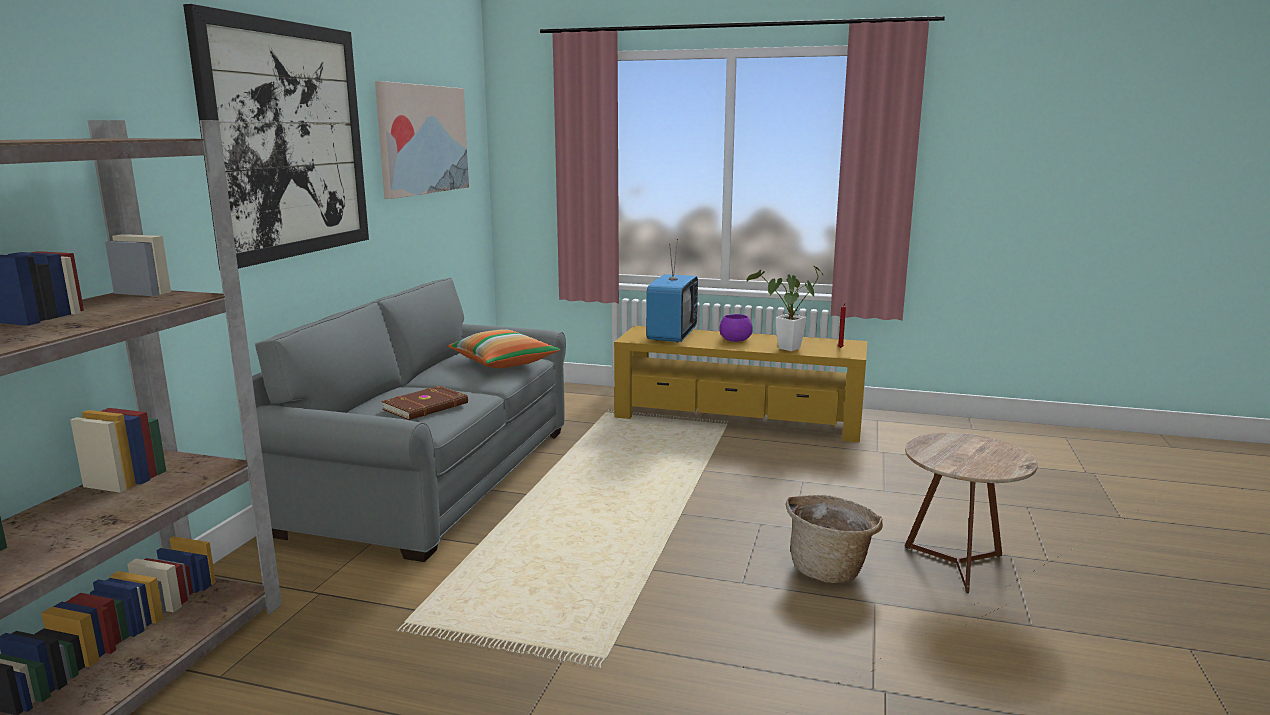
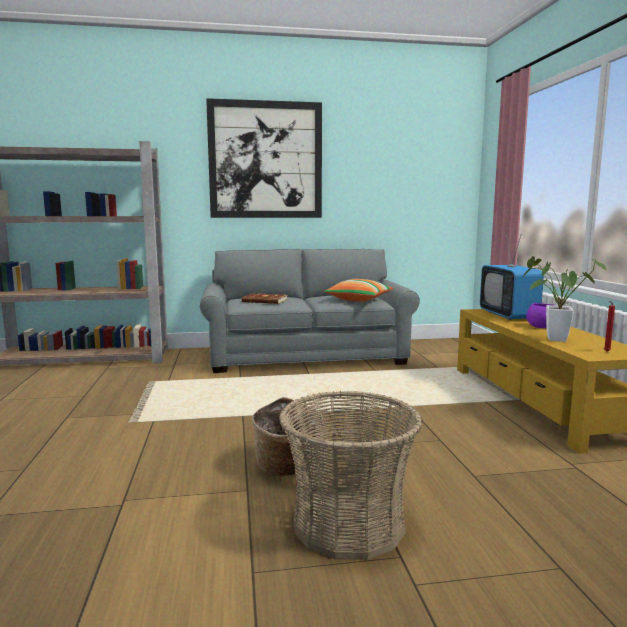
camera: 65 degrees right, 5 degrees down
(422, 139) = (392, 164): picture -> none
(671, 336) = (508, 315): television -> television turned 90 degrees clockwise
(956, 564) = (348, 524): brown side table -> basket

